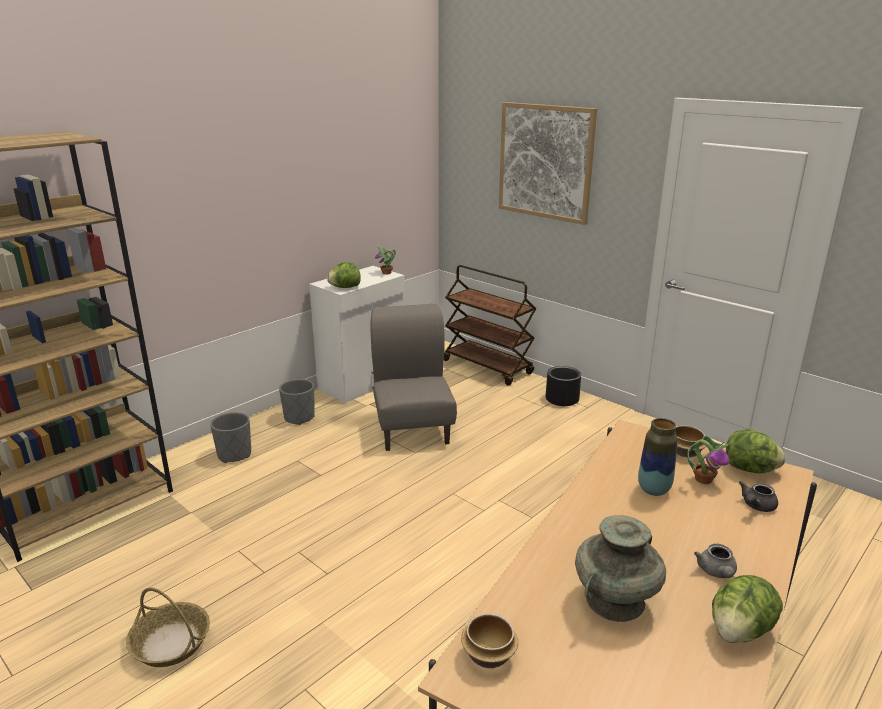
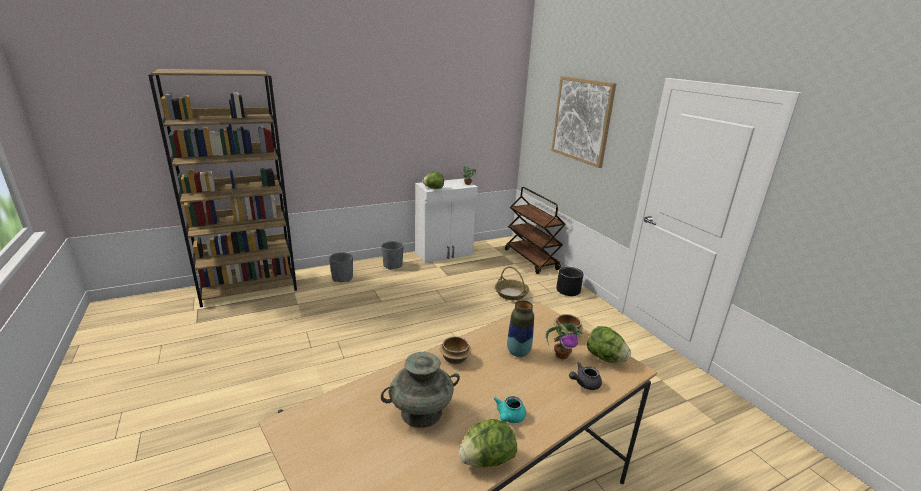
camera: 20 degrees right, 0 degrees up
(171, 643) = (238, 370): basket -> basket (511, 294)
(413, 429) = (455, 287): grey chair -> none
(487, 655) = (313, 417): bowl -> bowl (454, 358)
(716, 572) = (509, 417): grey teapot -> turquoise teapot

